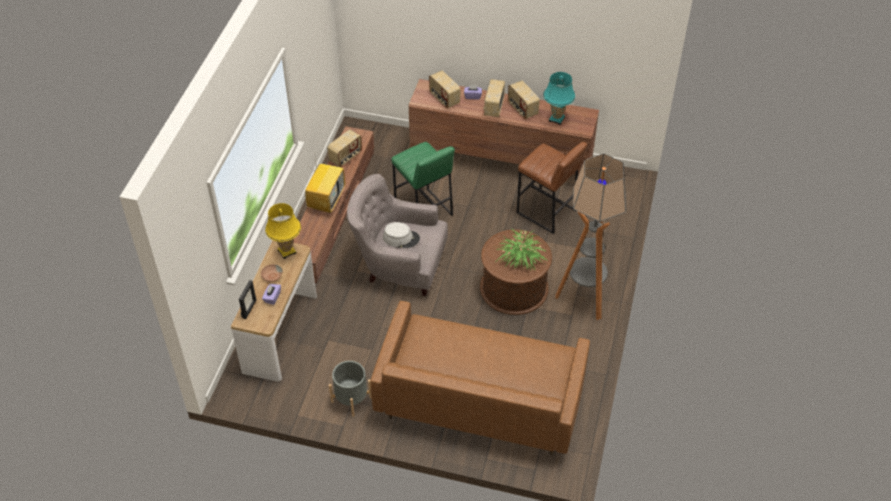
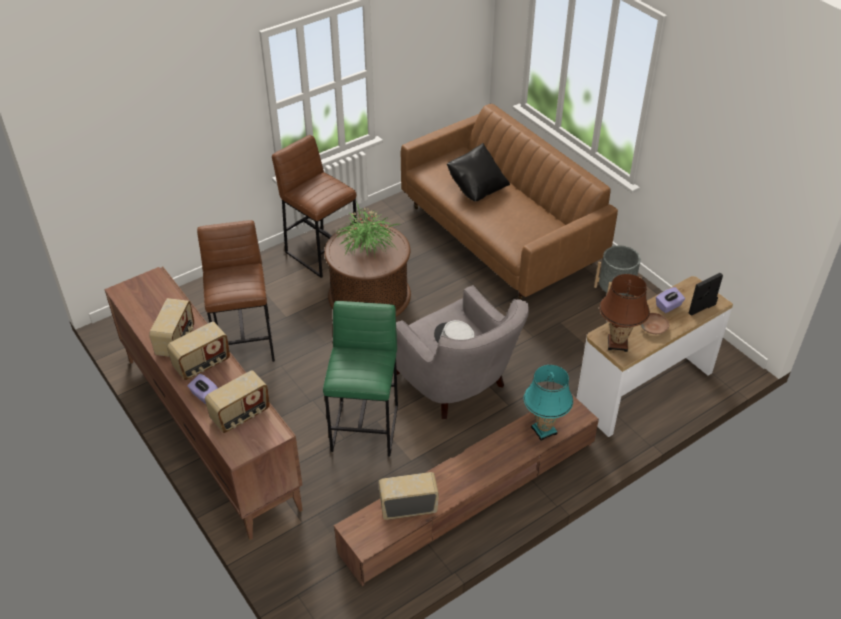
camera: 140 degrees left, 5 degrees down
(287, 251) = (617, 343): yellow table lamp -> brown table lamp
(326, 200) = (488, 459): television -> none
(444, 98) = (241, 415): radio -> radio turned 45 degrees clockwise
(504, 360) = (477, 188): none -> black pillow
(556, 119) = (161, 306): turquoise table lamp -> turquoise table lamp (544, 430)
(584, 298) = (320, 252): floor lamp -> brown stool

